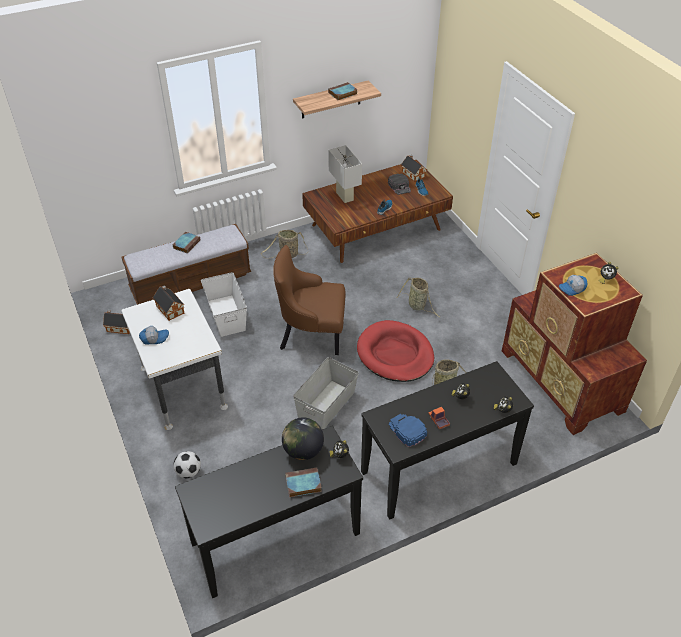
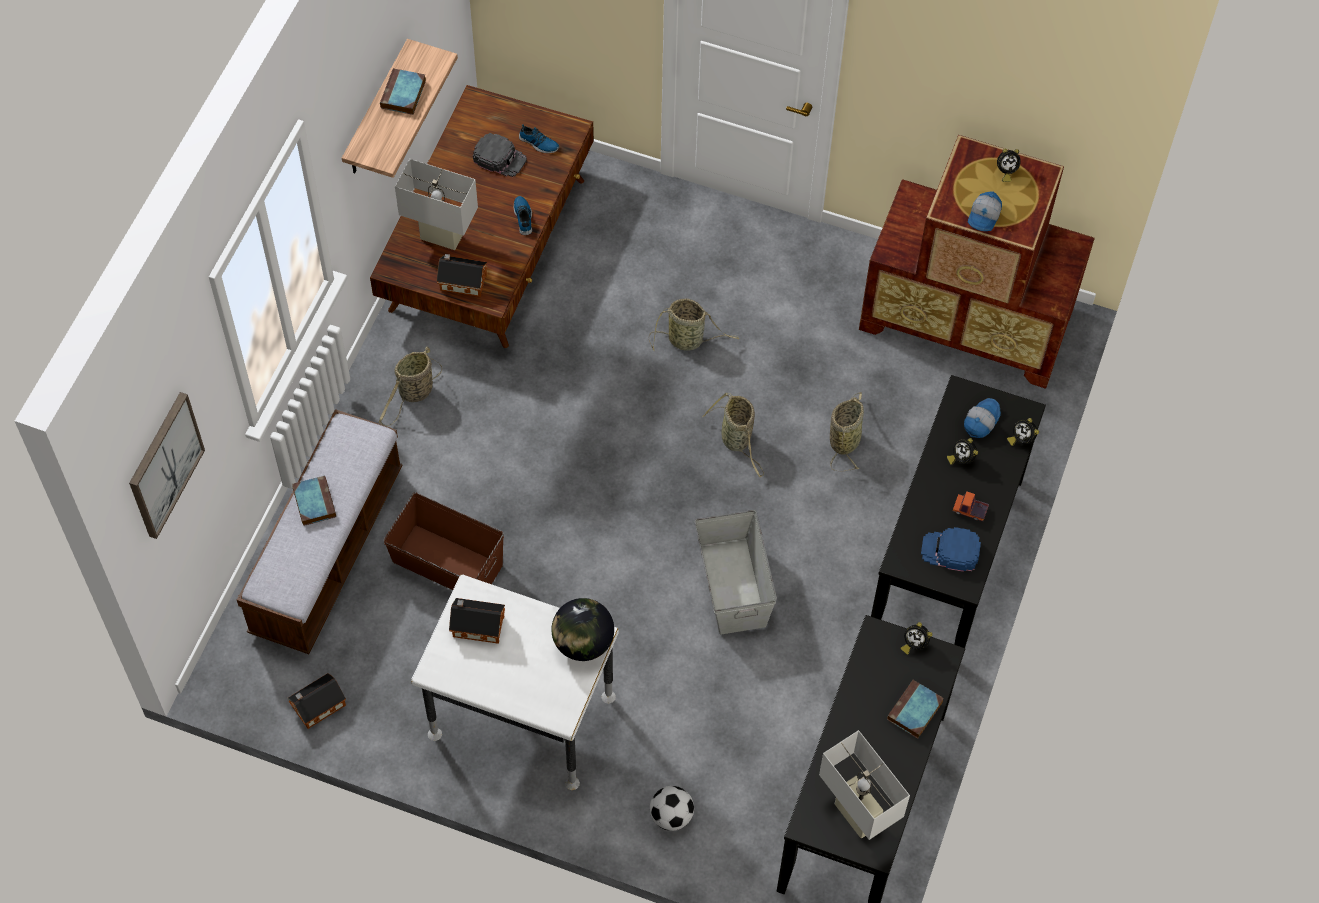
camera: 45 degrees left, 15 degrees up
(91, 139) = (164, 464): none -> picture
(154, 338) = (513, 682): cap -> cap (980, 421)
(217, 505) = (856, 815): none -> white table lamp
(226, 315) = (447, 562): white storage box -> brown storage box
(303, 451) = (871, 673): globe -> globe (583, 643)
(312, 334) = (600, 497): brown chair -> none
(395, 354) = (737, 440): red dog bed -> basket
(413, 174) = (493, 119): toy house -> toy house (461, 281)

